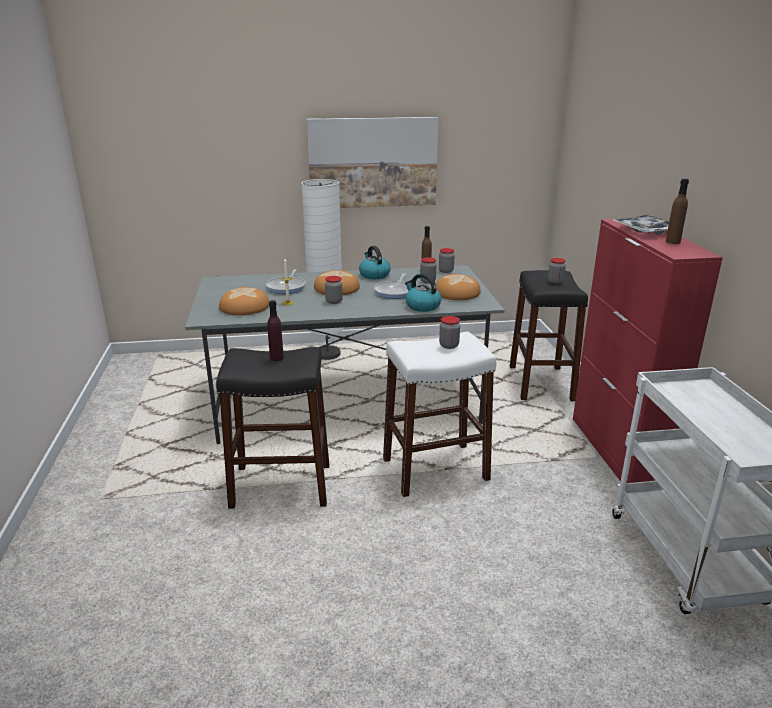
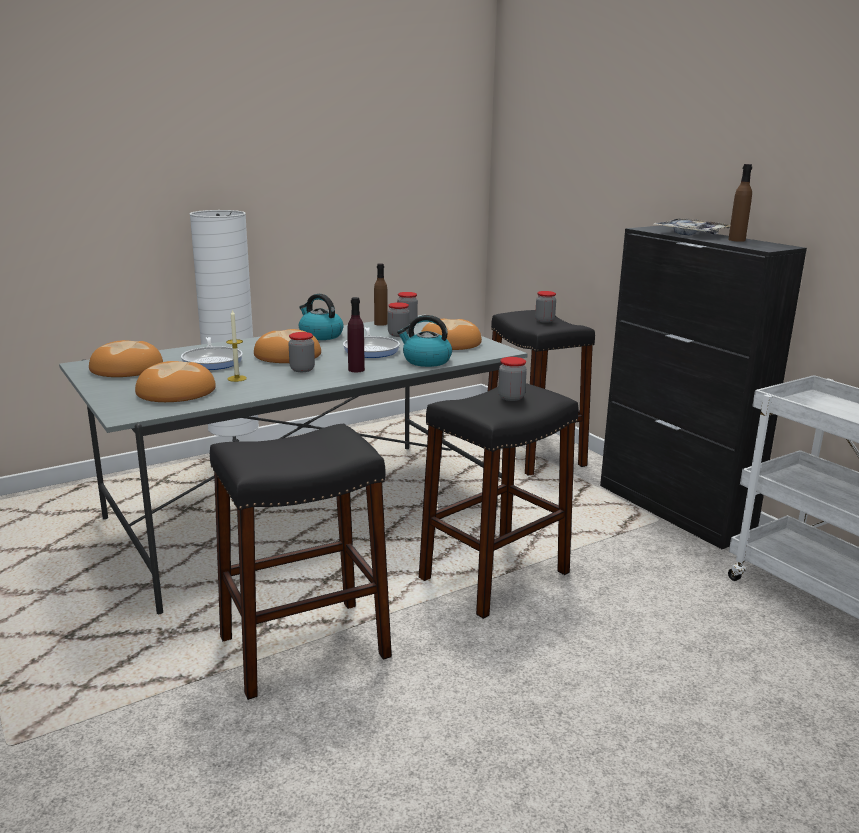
camera: 25 degrees left, 5 degrees down
(234, 285) = (126, 368): none -> bread
(276, 358) = (300, 444): purple bottle -> purple bottle (356, 370)
(373, 162) = (274, 187): picture -> none
(435, 469) = (494, 576): white stool -> black stool
(617, 451) = (674, 510): red cabinet -> black cabinet

